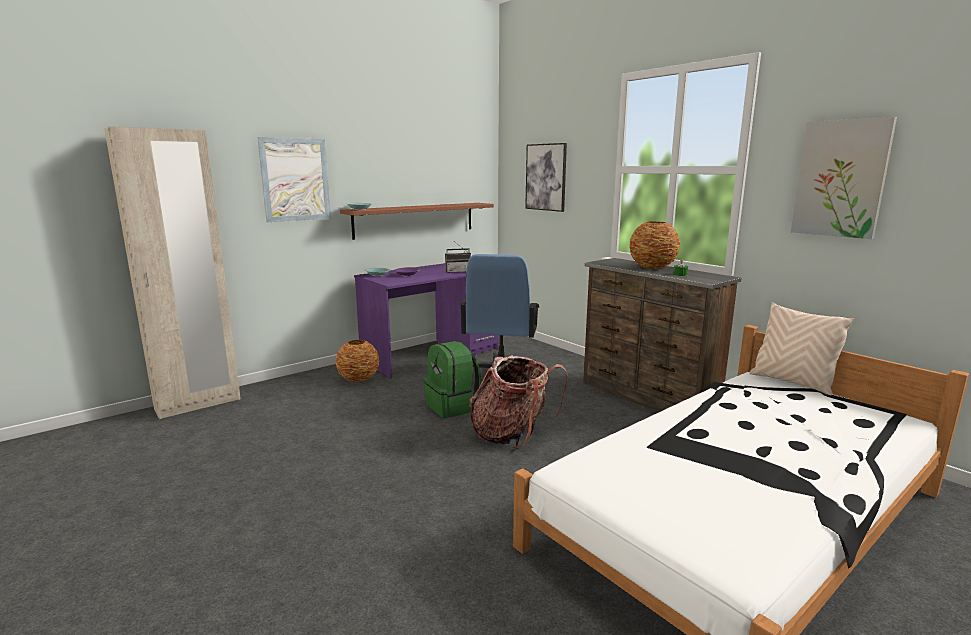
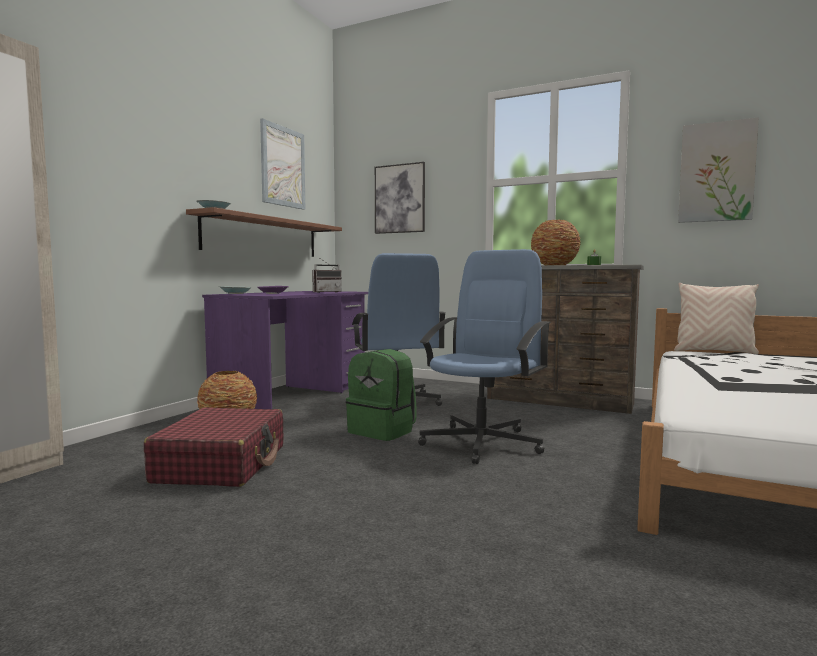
camera: 25 degrees left, 10 degrees down
(295, 180) = (135, 160): picture -> picture (283, 166)
(320, 417) = (222, 464): none -> red suitcase
(513, 435) = (483, 442): backpack -> blue office chair

